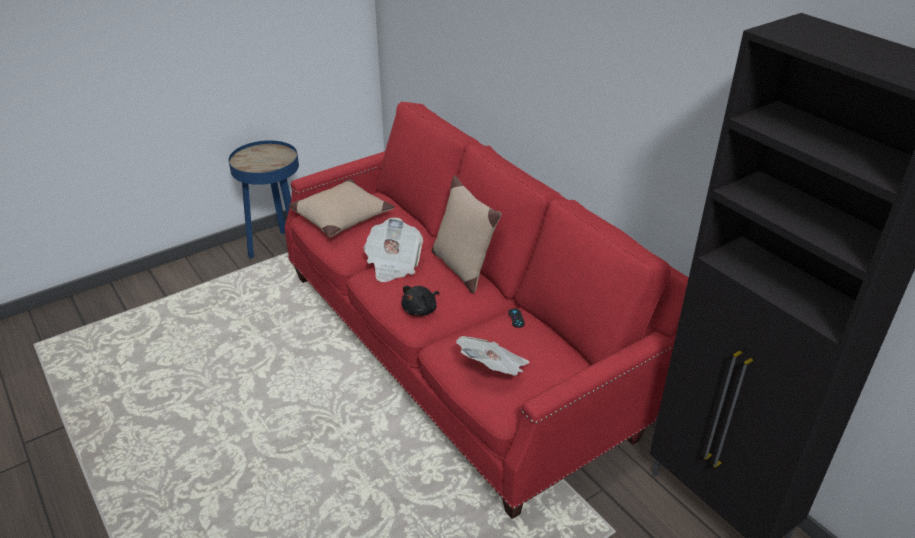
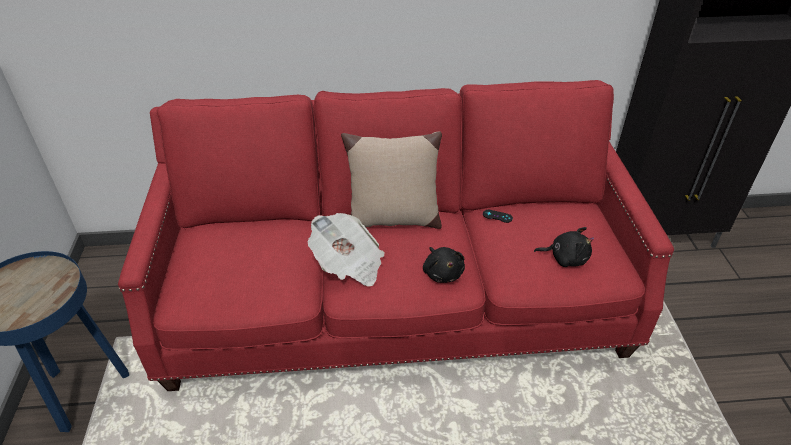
camera: 60 degrees left, 5 degrees up
(341, 216) = (213, 273): beige pillow -> none
(493, 369) = (565, 258): newspaper -> black plush toy

